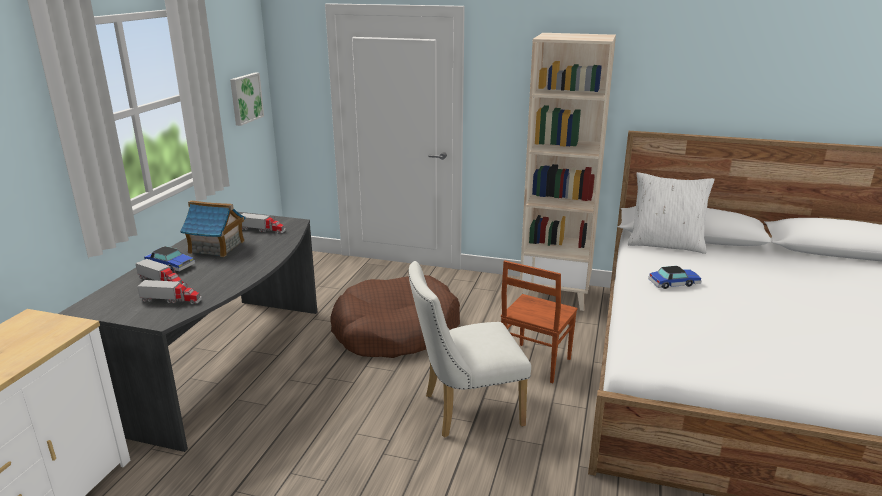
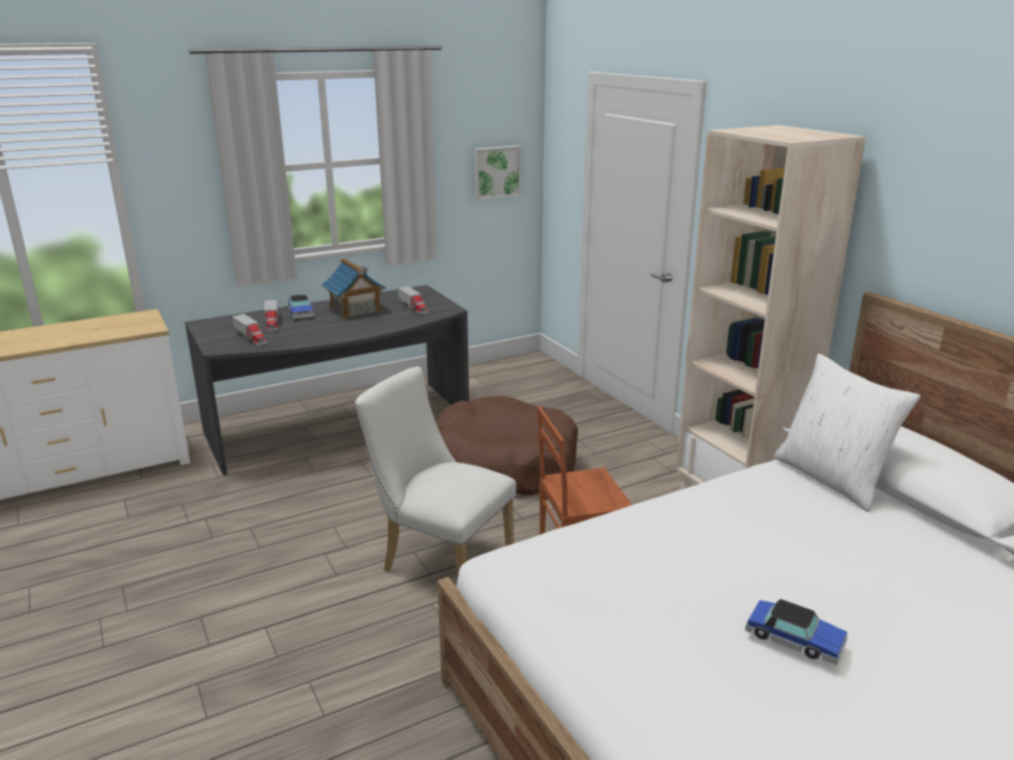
camera: 45 degrees right, 0 degrees up
(674, 283) = (727, 520): toy car -> toy car (794, 639)

